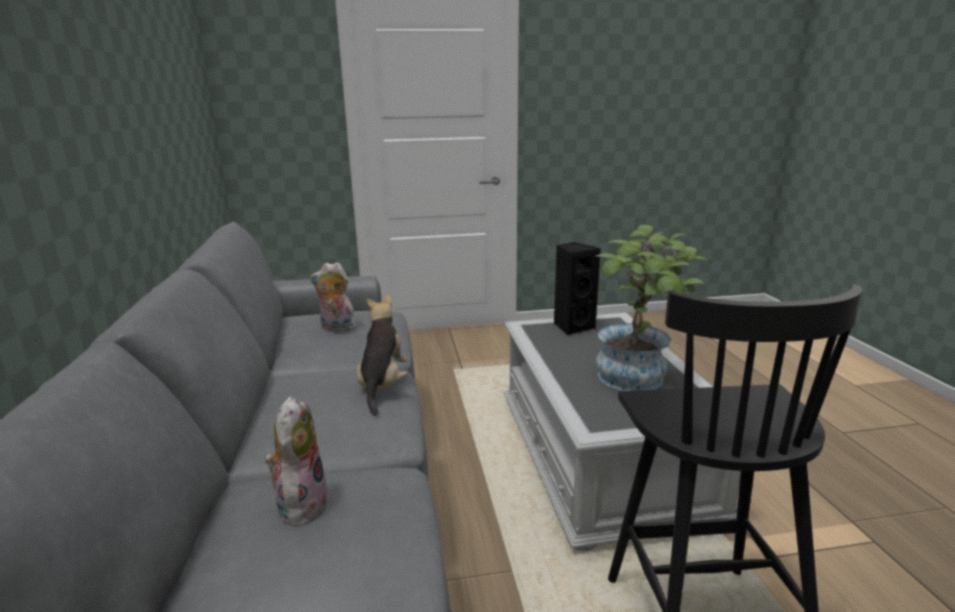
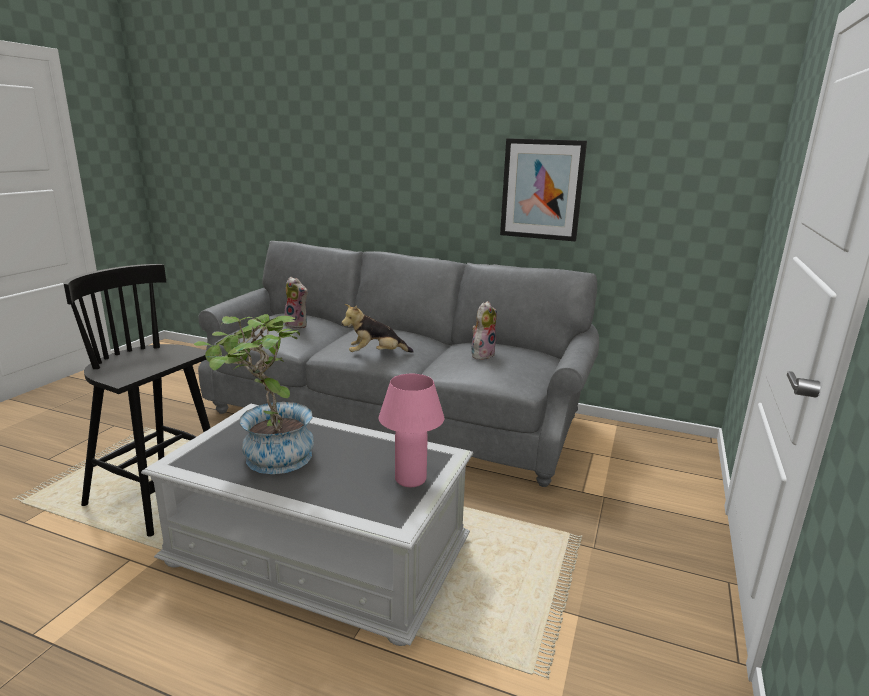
camera: 120 degrees right, 0 degrees up
(142, 136) = (542, 189): none -> picture
(383, 385) = (376, 354): plush toy -> plush toy turned 135 degrees clockwise
(572, 327) = (410, 479): black speaker -> pink table lamp

